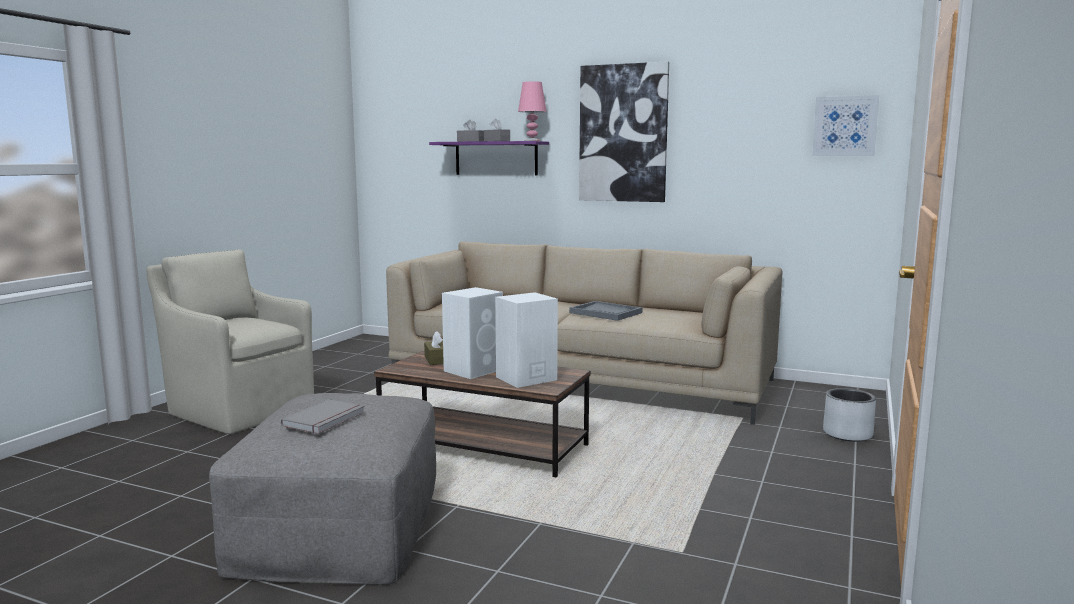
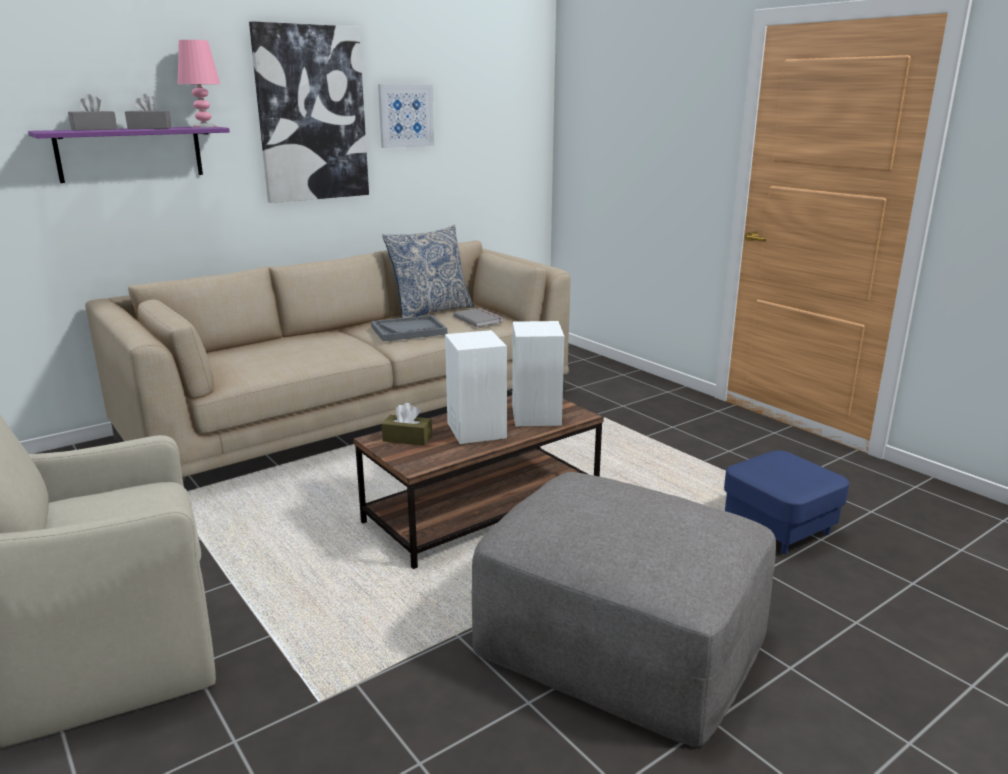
camera: 60 degrees left, 10 degrees up
(326, 419) = (656, 522): grey book -> grey book (479, 319)
(597, 568) = (779, 528): none -> blue ottoman
(667, 309) = (431, 311): none -> pillow
(845, 126) = (512, 106): picture -> picture (405, 115)
(848, 434) = (616, 374): grey planter -> none

